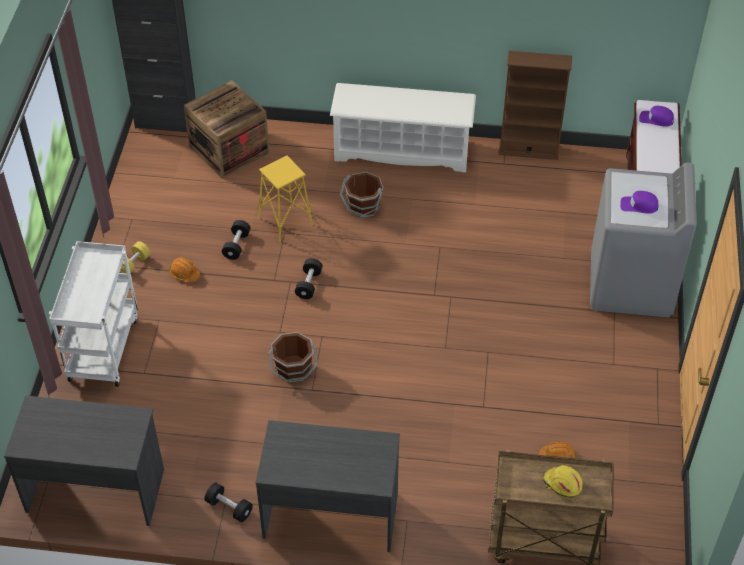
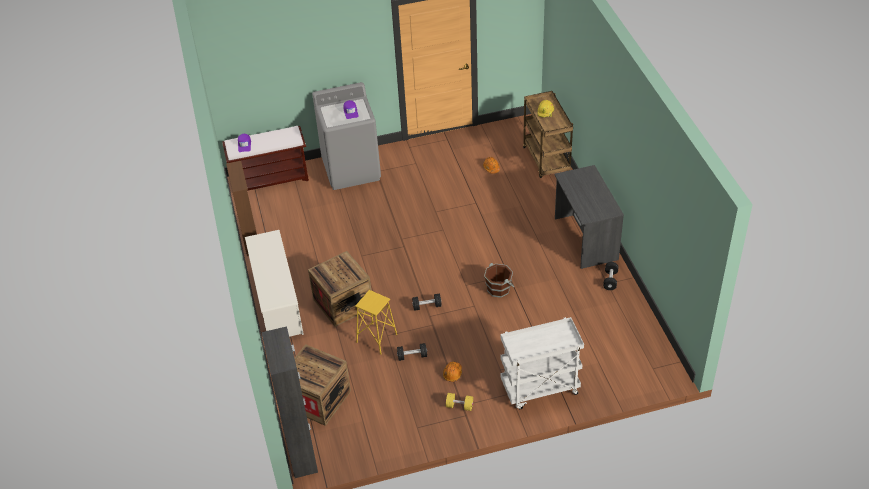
camera: 110 degrees left, 5 degrees down
(95, 489) = (641, 343): grey desk -> none
(363, 207) = (343, 303): brown bucket -> crate

